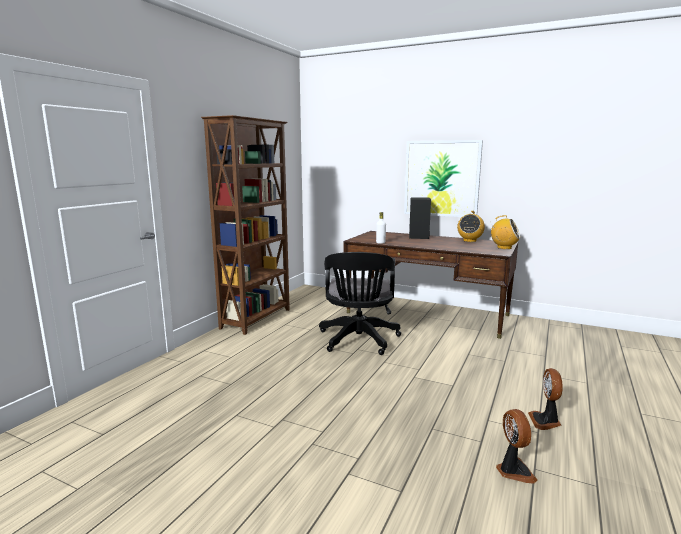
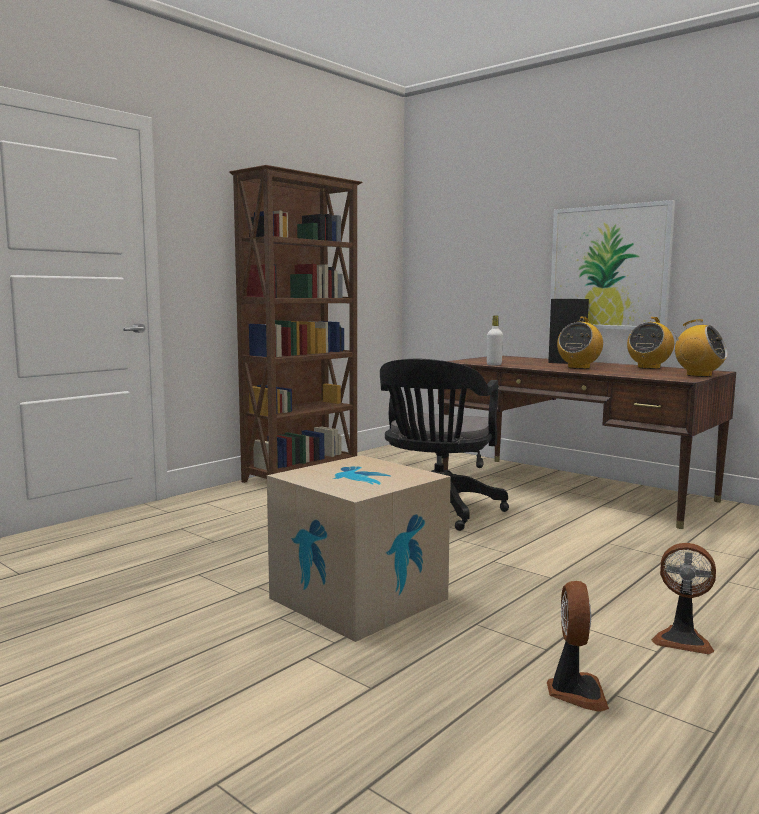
camera: 15 degrees right, 5 degrees down
(352, 419) = (358, 598): none -> cardboard box
(432, 243) = (578, 367): none -> radio
(545, 421) = (682, 639): fan -> fan turned 90 degrees counterclockwise

